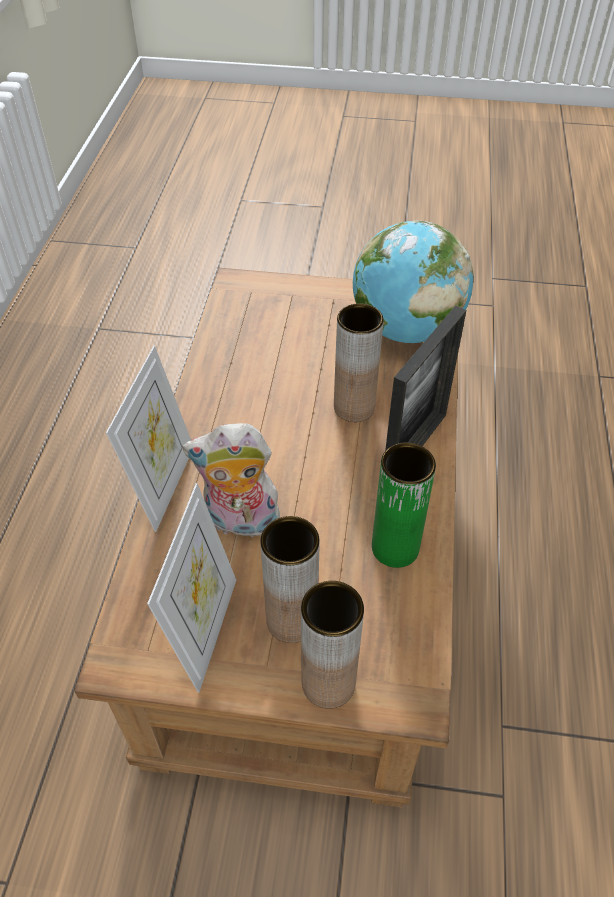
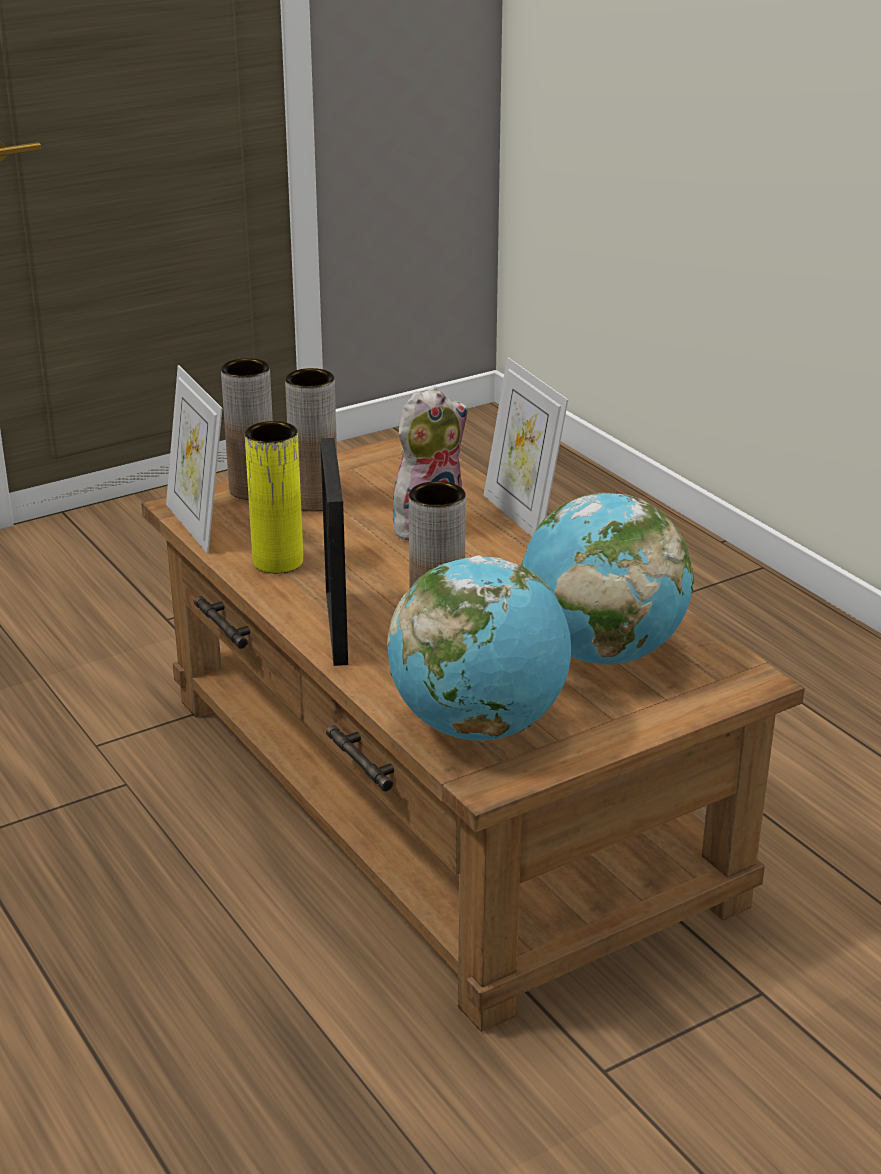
camera: 140 degrees right, 20 degrees down
(205, 630) = (370, 475): picture frame -> picture frame (198, 525)
(283, 338) = (602, 653): none -> globe
(395, 548) = (278, 562): green vase -> yellow vase

